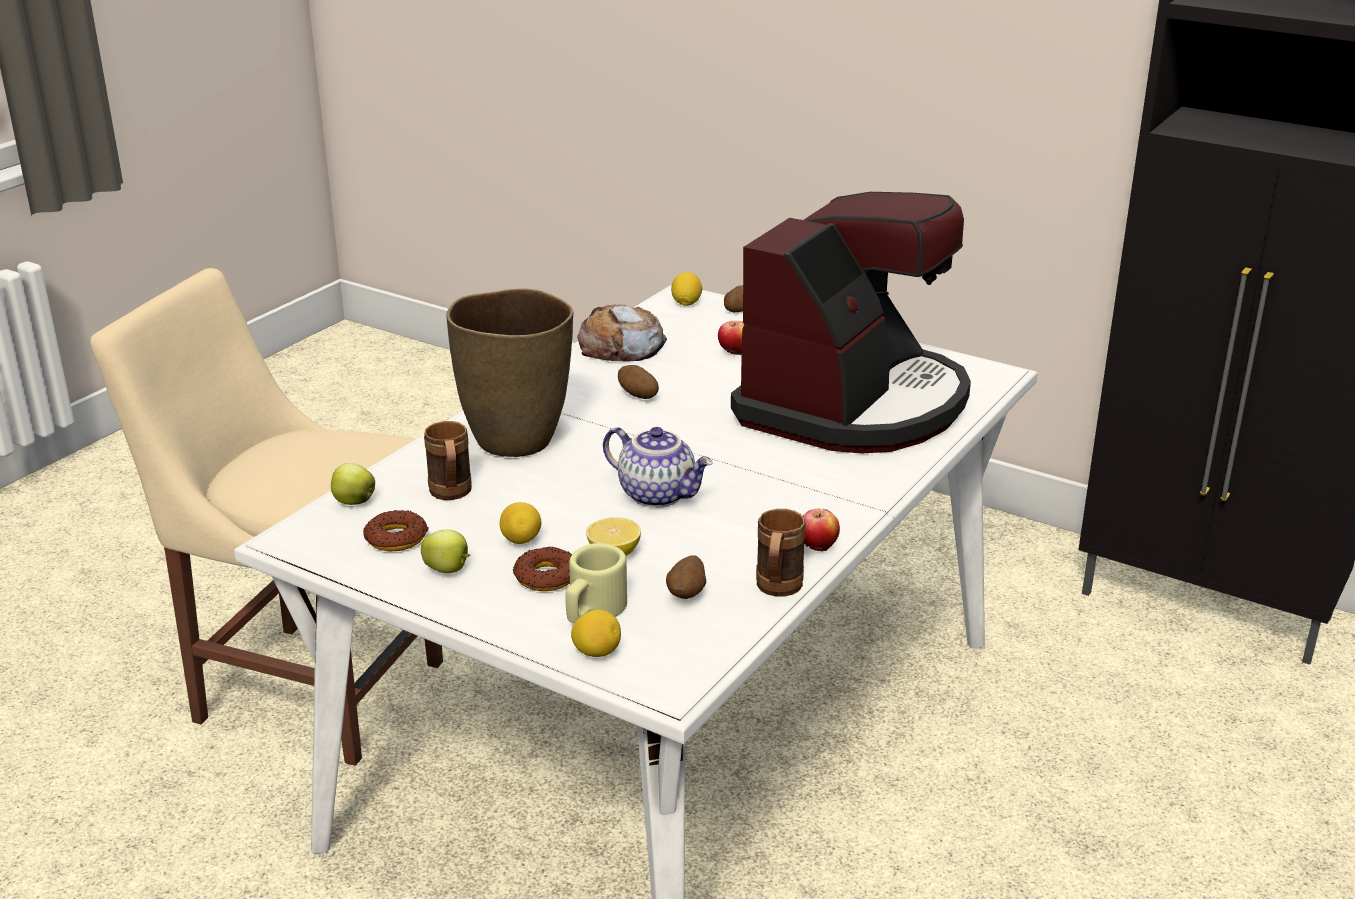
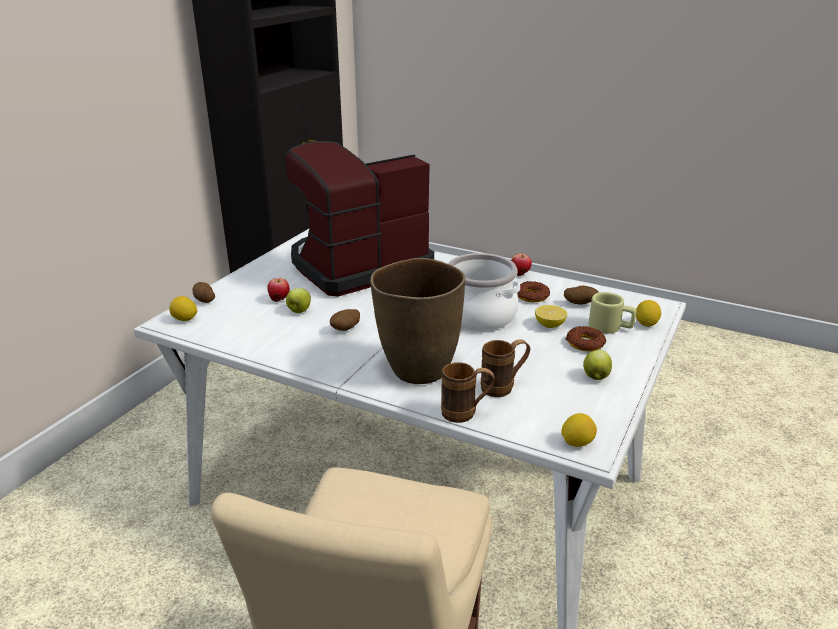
camera: 95 degrees left, 0 degrees up
(353, 502) = (528, 429): apple -> apple (299, 311)
(396, 538) = (568, 401): donut -> donut (531, 296)
(521, 540) = (550, 355): lemon -> lemon (577, 443)
(621, 346) = (259, 340): bread -> none
(658, 494) = (479, 316): teapot -> cooking pot
(777, 590) = (563, 283): brown mug -> brown mug (466, 414)
(854, 405) = (357, 266): coffee machine -> coffee machine turned 60 degrees counterclockwise

